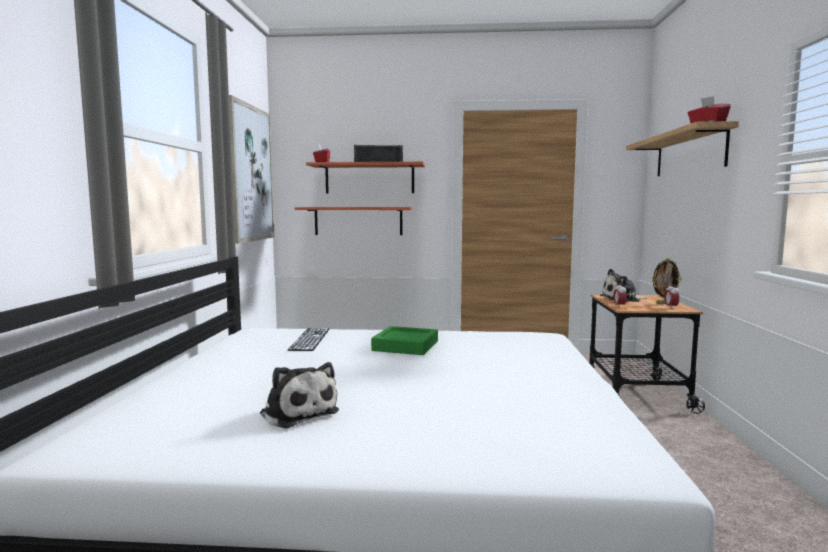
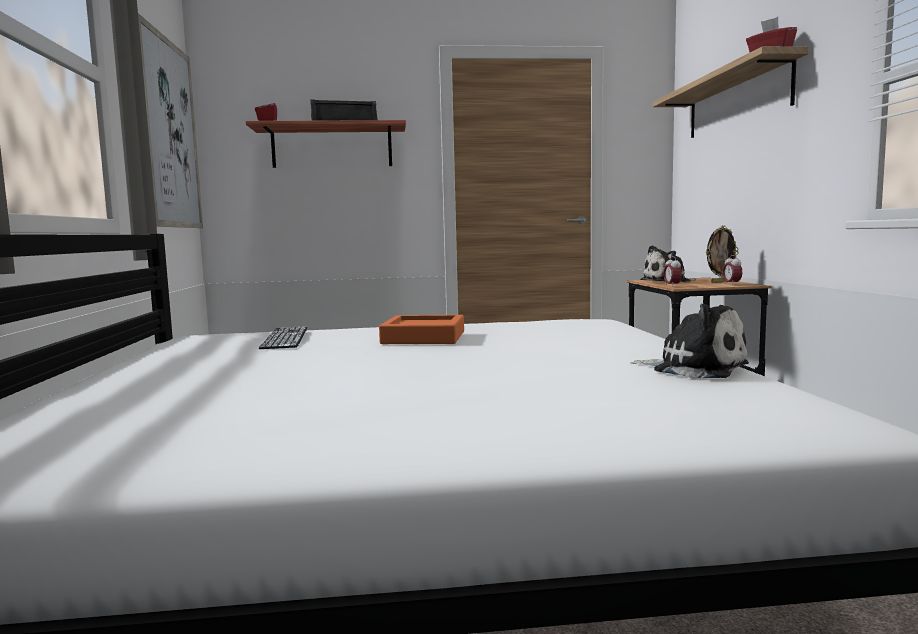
camera: 10 degrees left, 0 degrees up
(297, 412) = (312, 408): plush toy -> plush toy (694, 368)
(358, 221) = (319, 204): shelf -> none
(405, 346) = (424, 337): green tray -> orange tray

